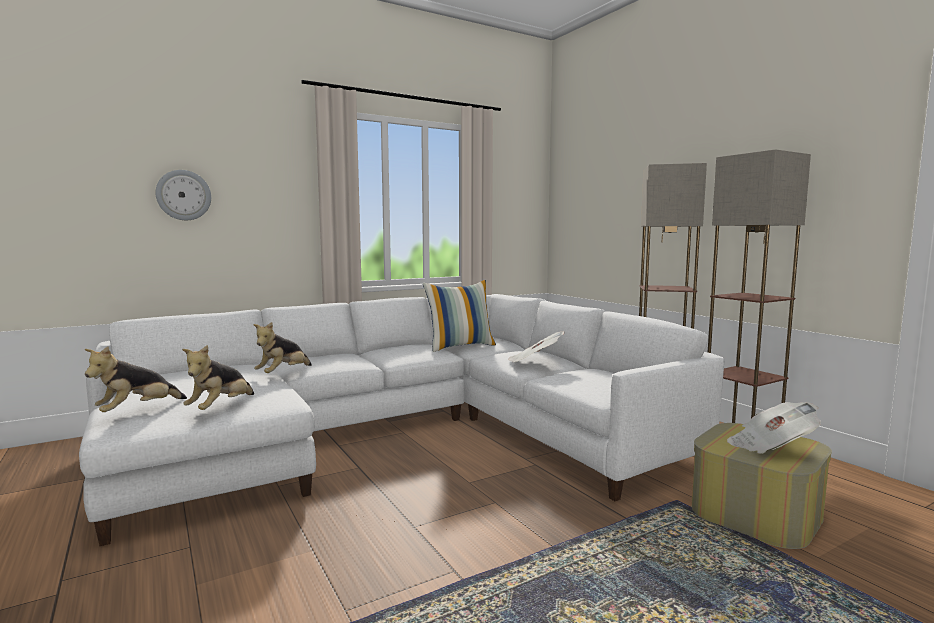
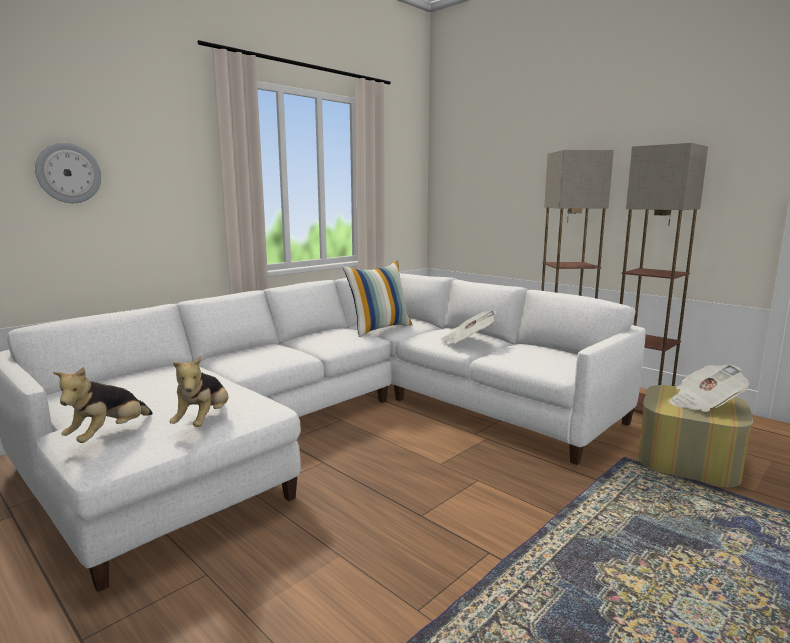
camera: 15 degrees left, 5 degrees up
(283, 373) = (229, 373): plush toy -> none

